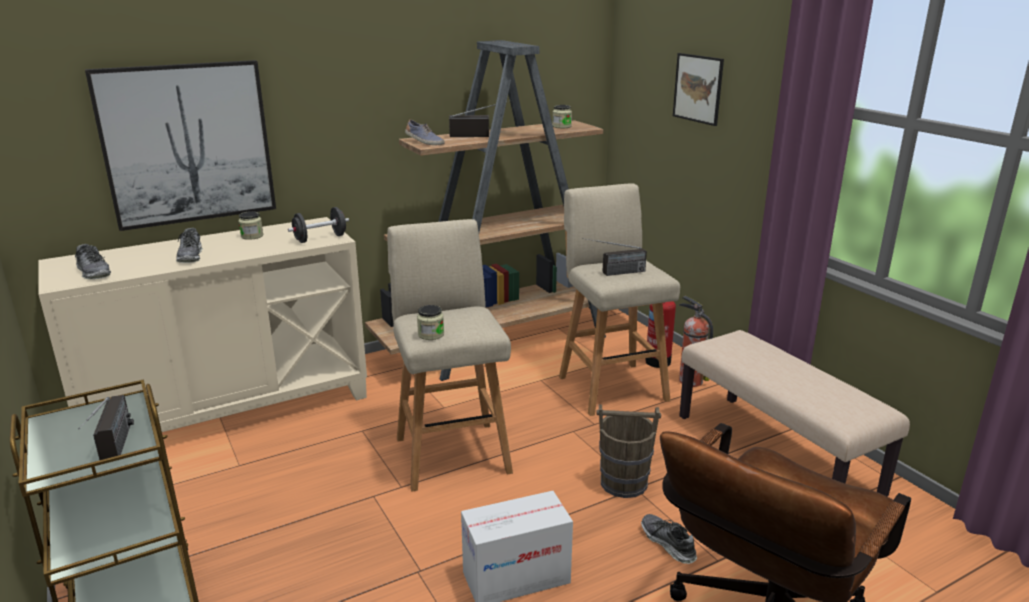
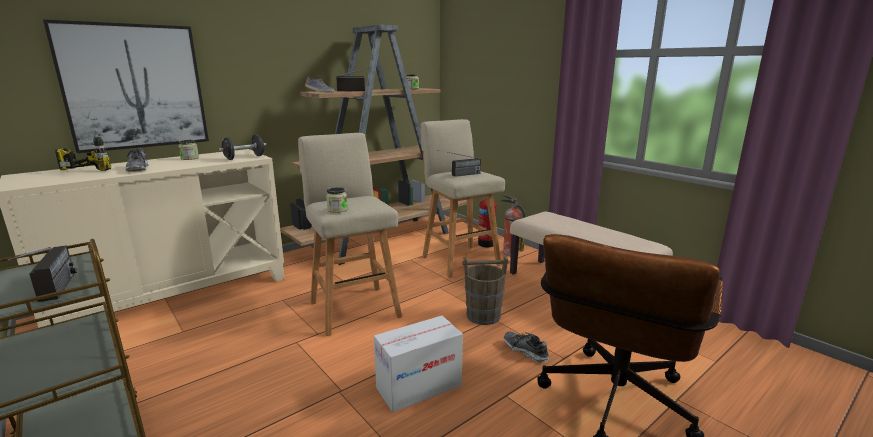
camera: 10 degrees left, 5 degrees down
(94, 272) = (51, 179): shoe -> none
(139, 251) = (94, 168): none -> power drill
(698, 88) = (501, 58): picture -> none

